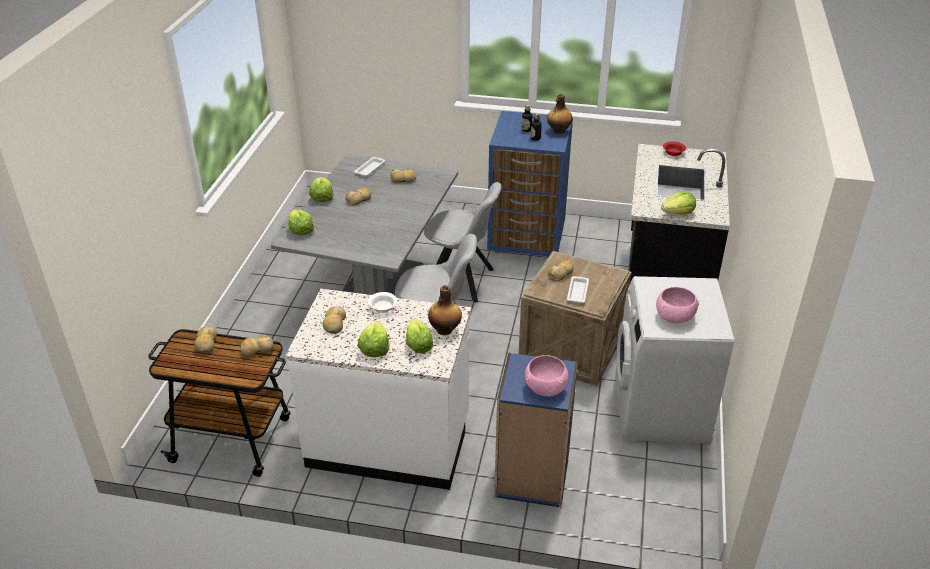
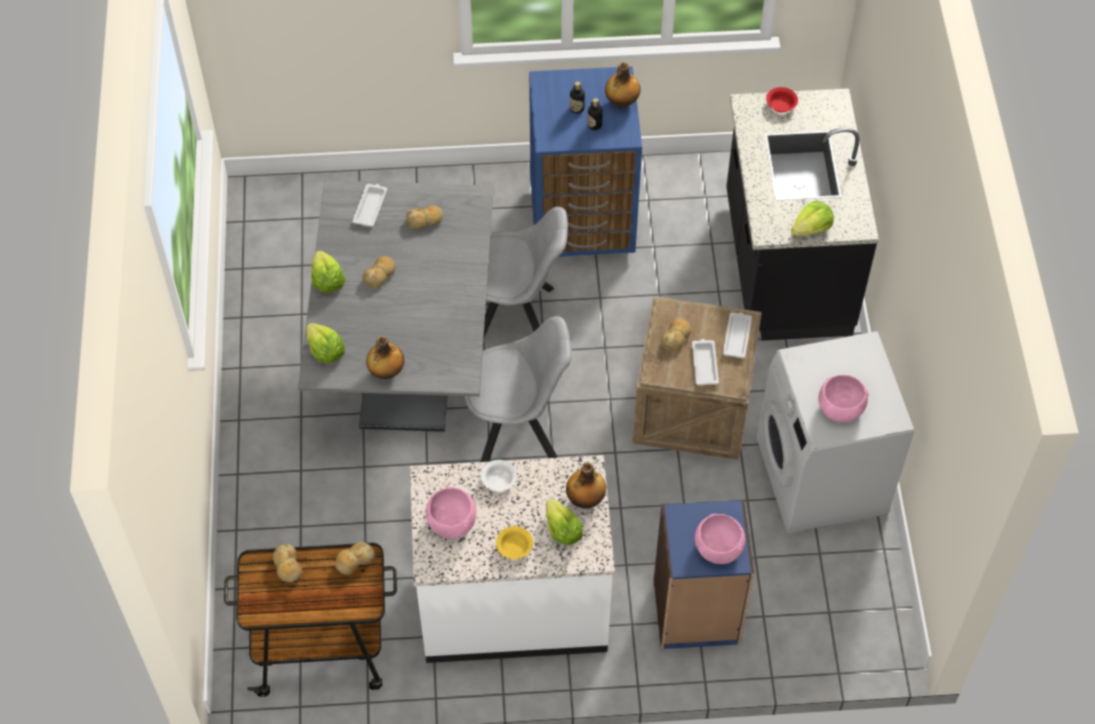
camera: 15 degrees left, 20 degrees up
(334, 324) = (452, 521): bread -> pink bowl
(336, 247) = (386, 372): none -> bottle
(374, 348) = (514, 548): lettuce -> yellow bowl
(608, 281) = (737, 336): none -> white tray

